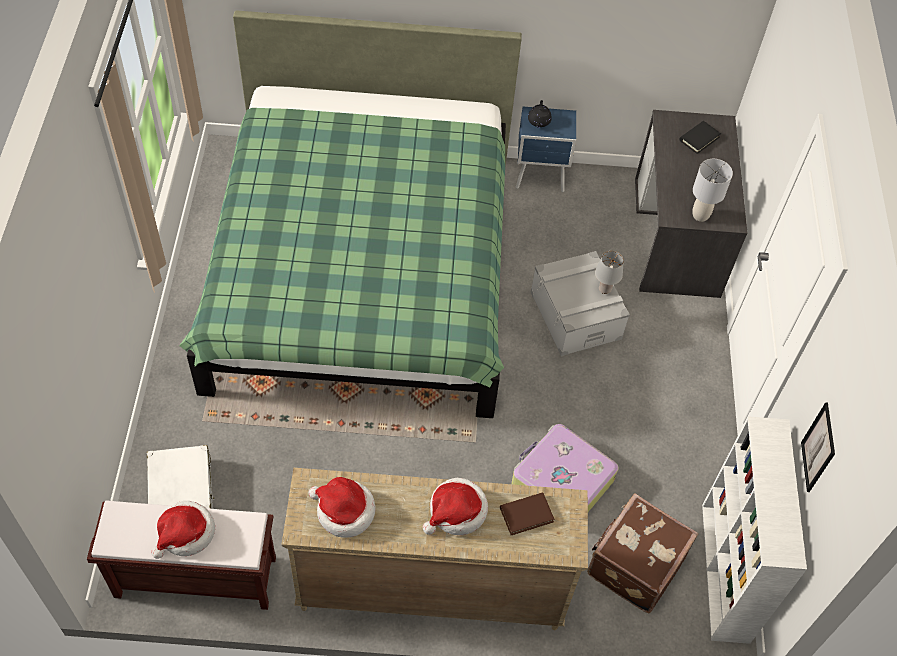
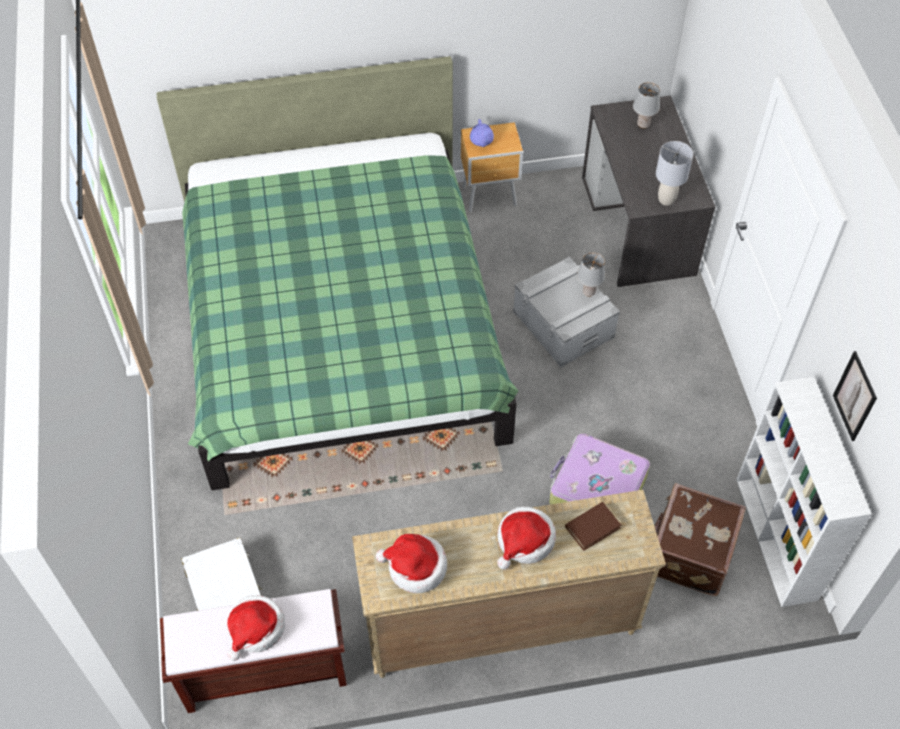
camera: 10 degrees left, 0 degrees up
(539, 121) = (481, 141): black teapot -> purple teapot
(541, 178) = (491, 196): blue nightstand -> brown nightstand
(699, 139) = (643, 125): black book -> grey table lamp

